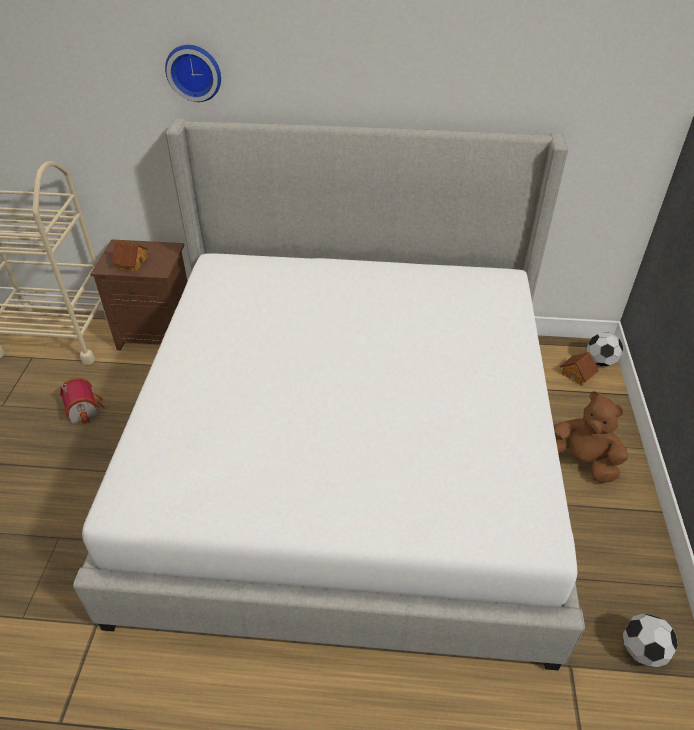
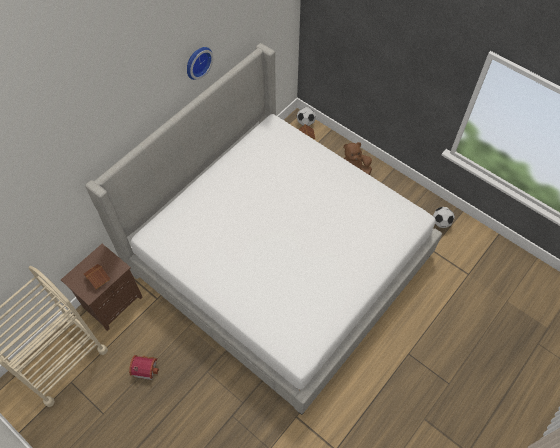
camera: 55 degrees left, 15 degrees up
(194, 72) = (86, 152): wall clock -> wall clock (197, 62)

